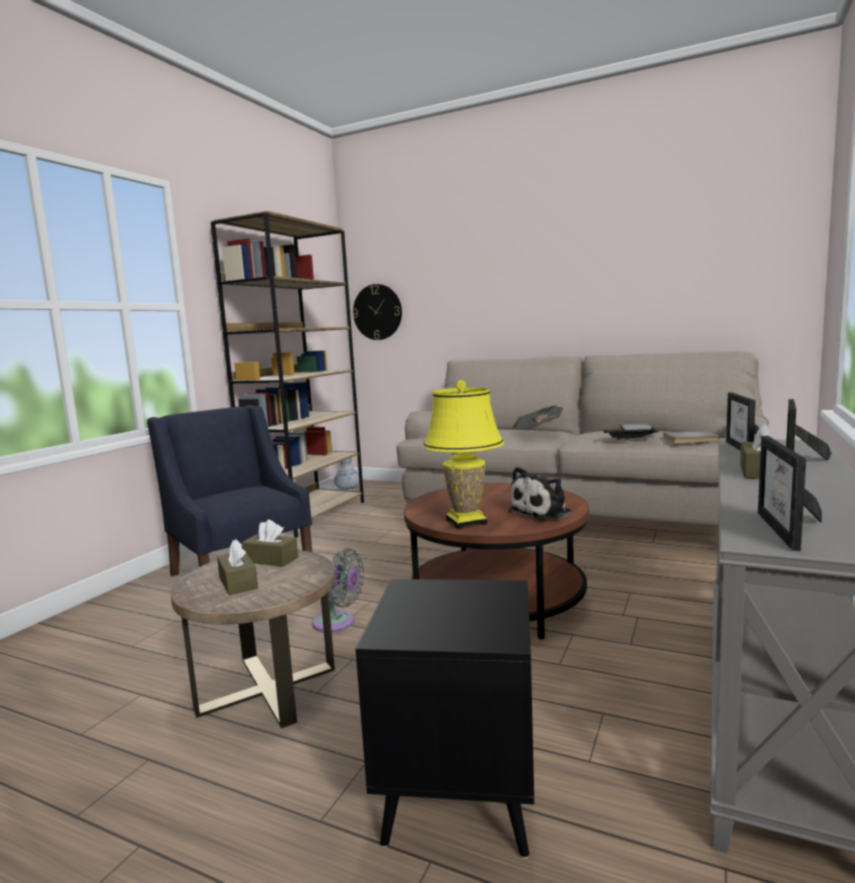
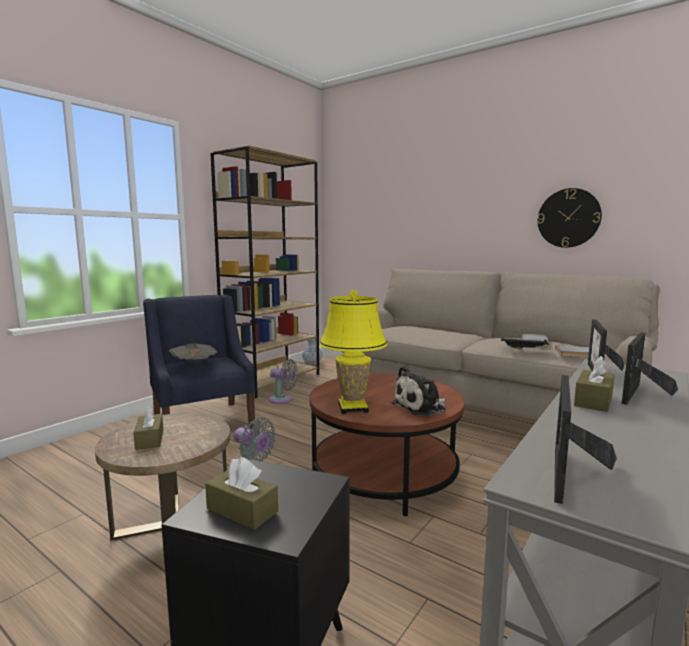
camera: 10 degrees right, 0 degrees up
(271, 559) = (187, 422): brown tissue box -> brown tissue box (242, 510)
(332, 535) = (283, 399): none -> grey fan
(377, 312) = (345, 226): wall clock -> wall clock (568, 218)
(537, 433) = (449, 334): newspaper -> newspaper (195, 364)

